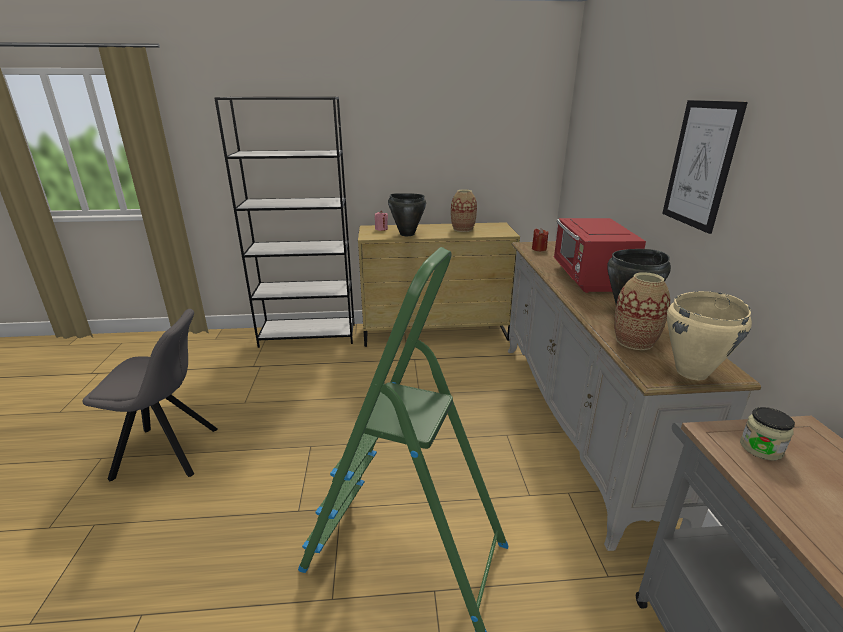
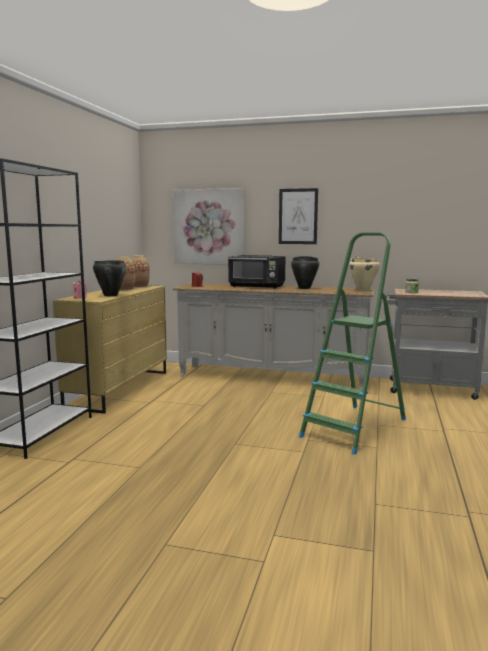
camera: 70 degrees left, 15 degrees down
(168, 452) = (190, 504): grey chair -> none
(589, 278) = (257, 286): red microwave -> black microwave
(607, 161) = (209, 227): none -> picture
(634, 341) = (334, 290): vase -> vase (139, 286)

